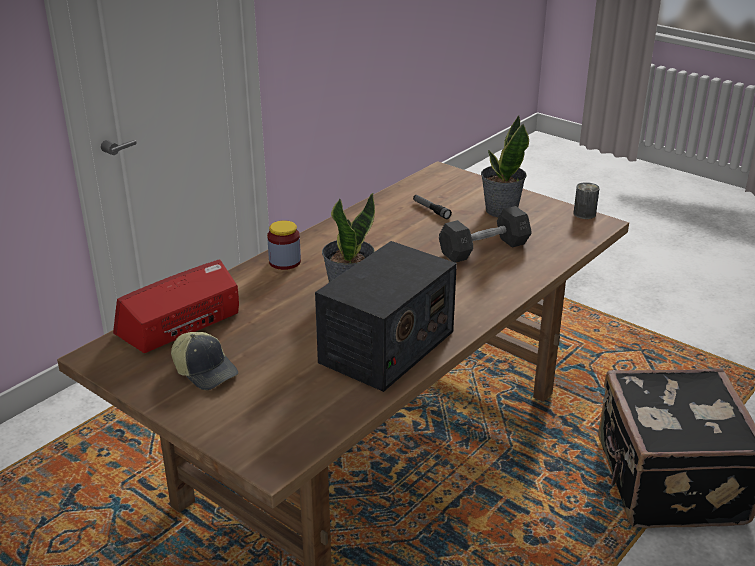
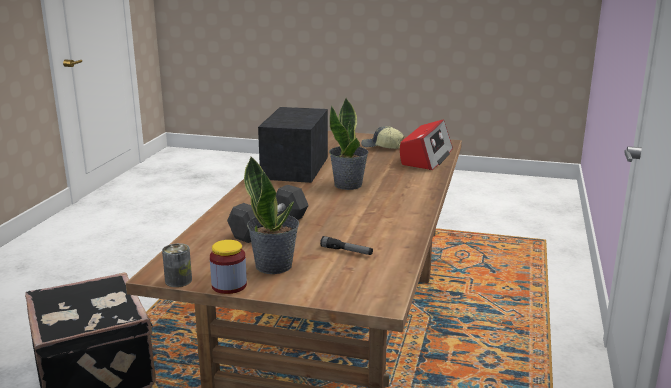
camera: 155 degrees right, 10 degrees down
(285, 262) = (416, 191): jar -> jar (229, 285)

